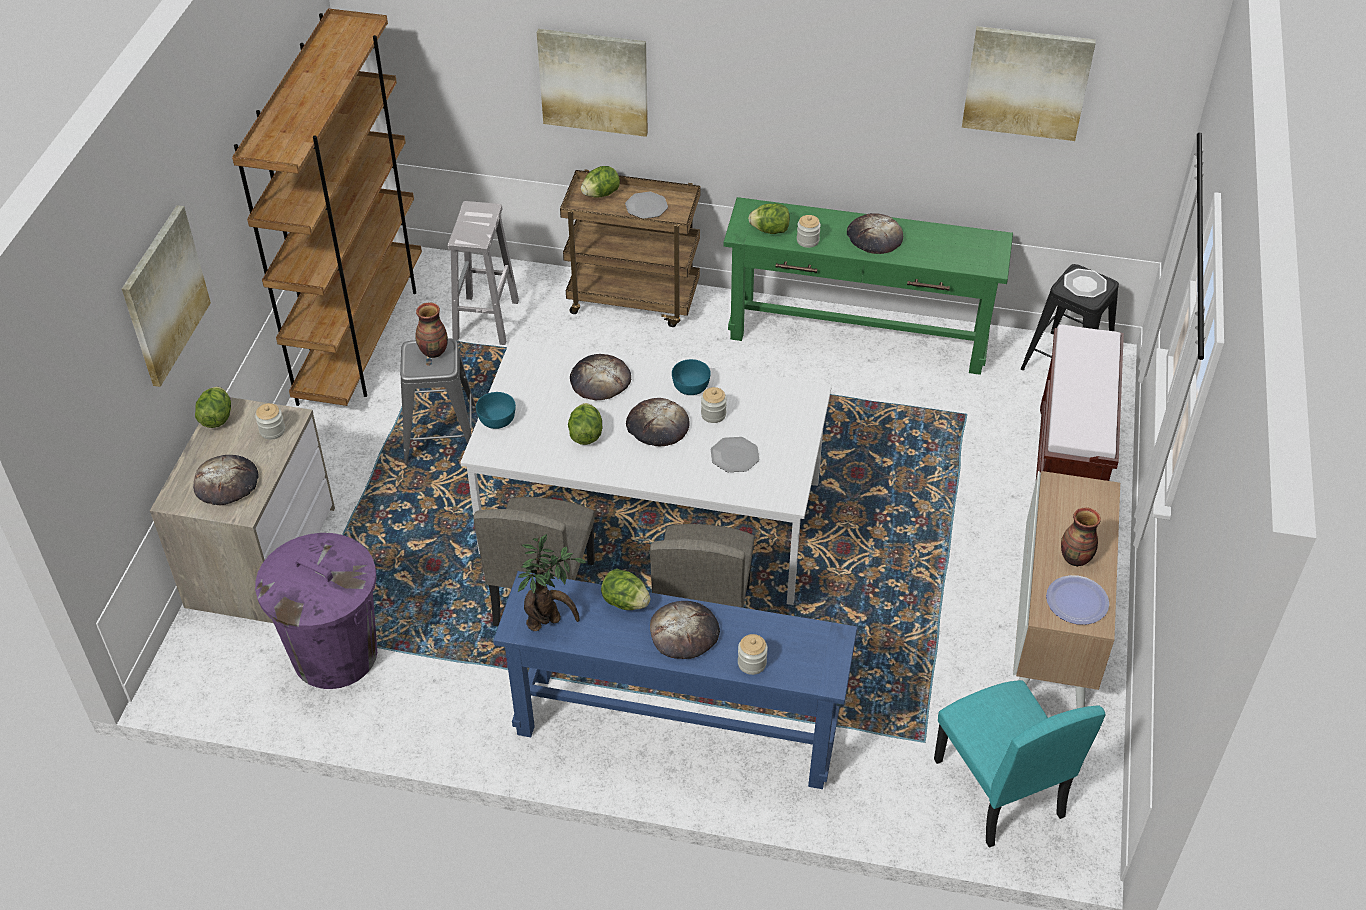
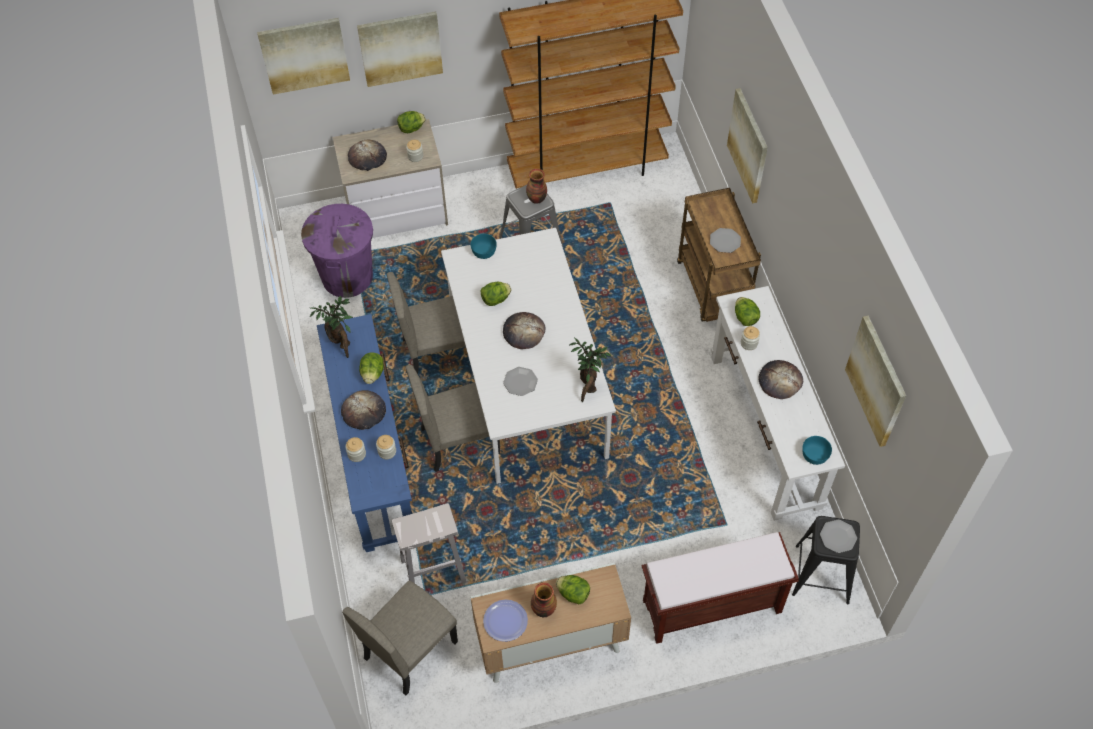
camera: 65 degrees right, 10 degrees up
(90, 386) = (304, 55): none -> picture
(486, 321) = (641, 221): white stool -> white stool (432, 571)
(600, 380) = (546, 286): bread -> none
(601, 194) = (720, 212): lettuce -> lettuce (573, 594)
(690, 386) = (568, 334): turquoise bowl -> turquoise bowl (814, 454)
(713, 414) = (550, 356): jar -> jar (387, 451)
(782, 396) = (588, 387): none -> potted plant
(858, 335) = (764, 430): green console table -> white console table
(998, 788) = (410, 649): turquoise chair -> beige chair

